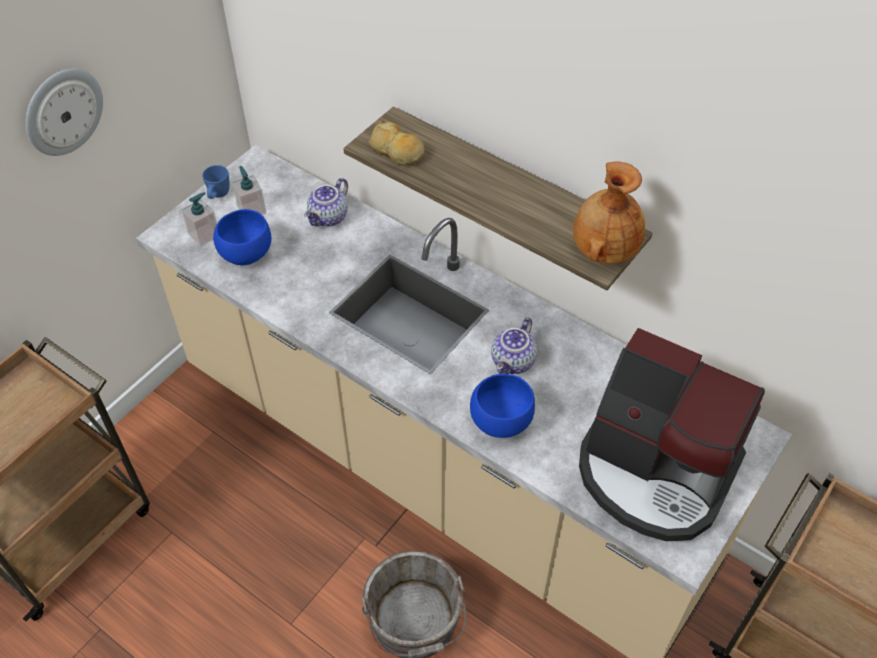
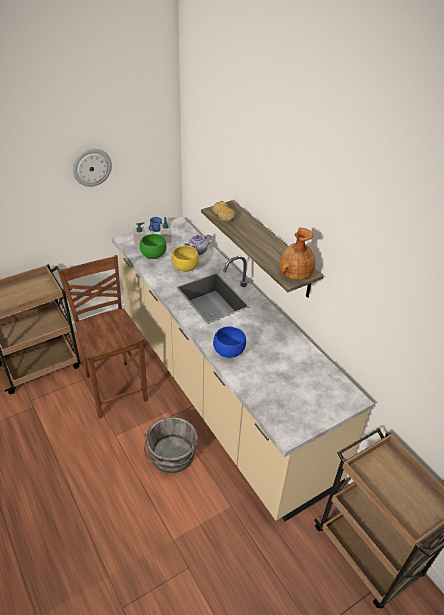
camera: 20 degrees right, 10 degrees down
(241, 527) = (115, 387): none -> brown chair
(245, 254) = (153, 255): blue bowl -> green bowl
(326, 264) = (186, 268): none -> yellow bowl
(514, 362) = (249, 330): teapot -> none
(655, 472) = (292, 396): coffee machine -> none

